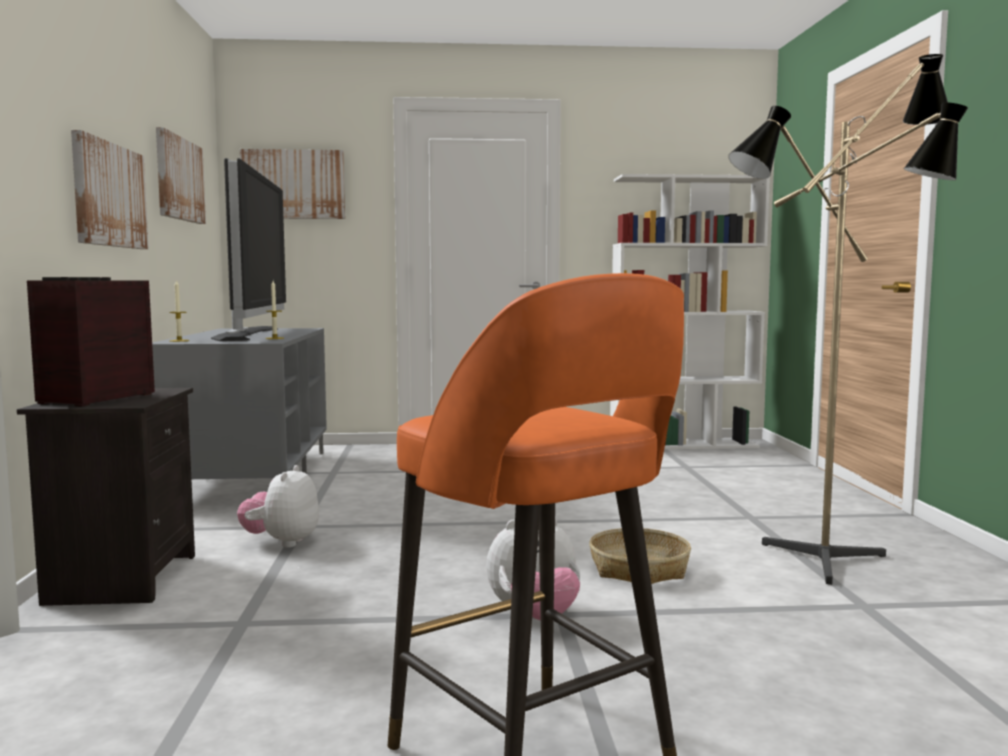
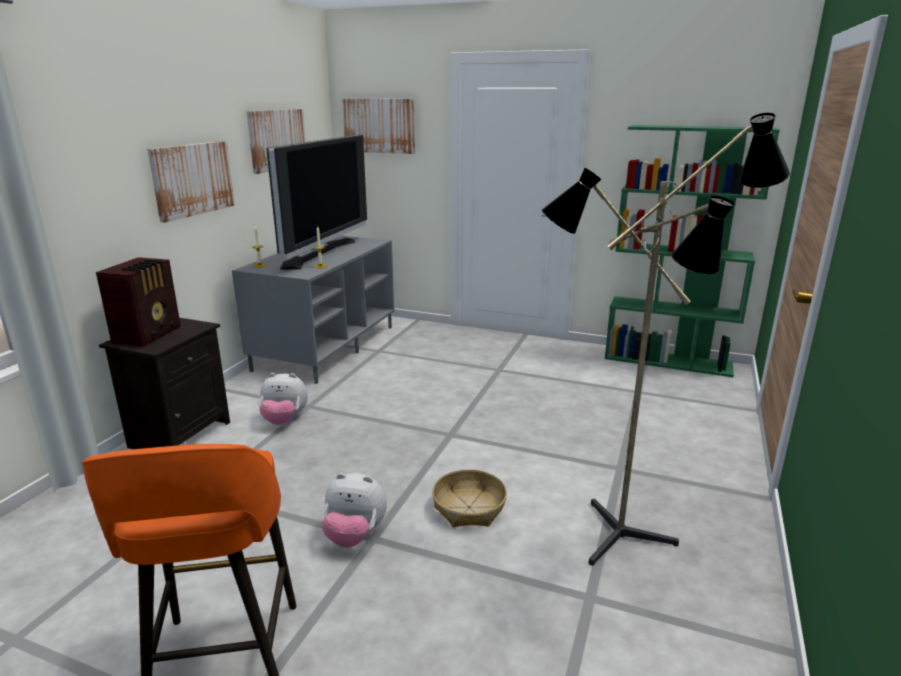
camera: 25 degrees right, 15 degrees up
(93, 398) = (149, 335): radio -> radio turned 150 degrees clockwise
(282, 542) = (284, 420): plush toy -> plush toy turned 120 degrees counterclockwise
(683, 444) = (668, 361): white bookcase -> green bookcase

